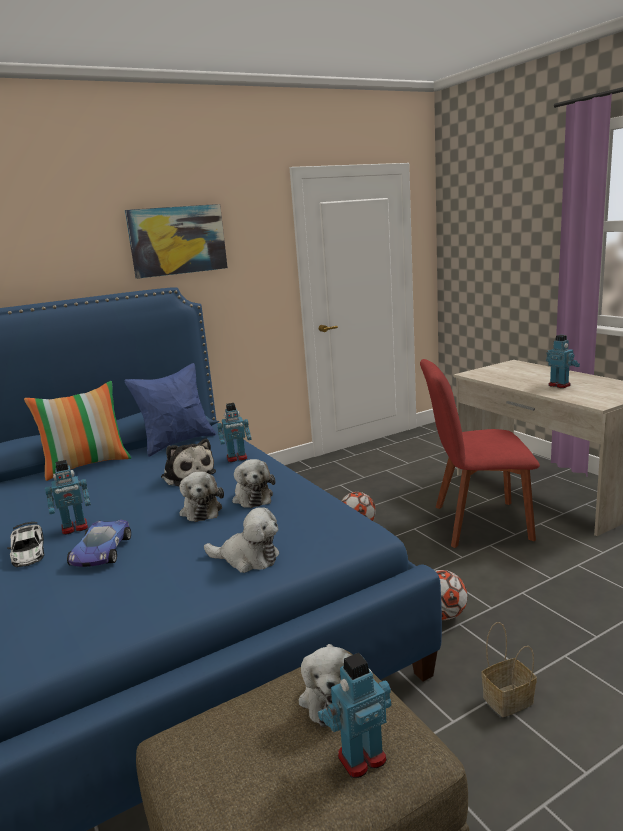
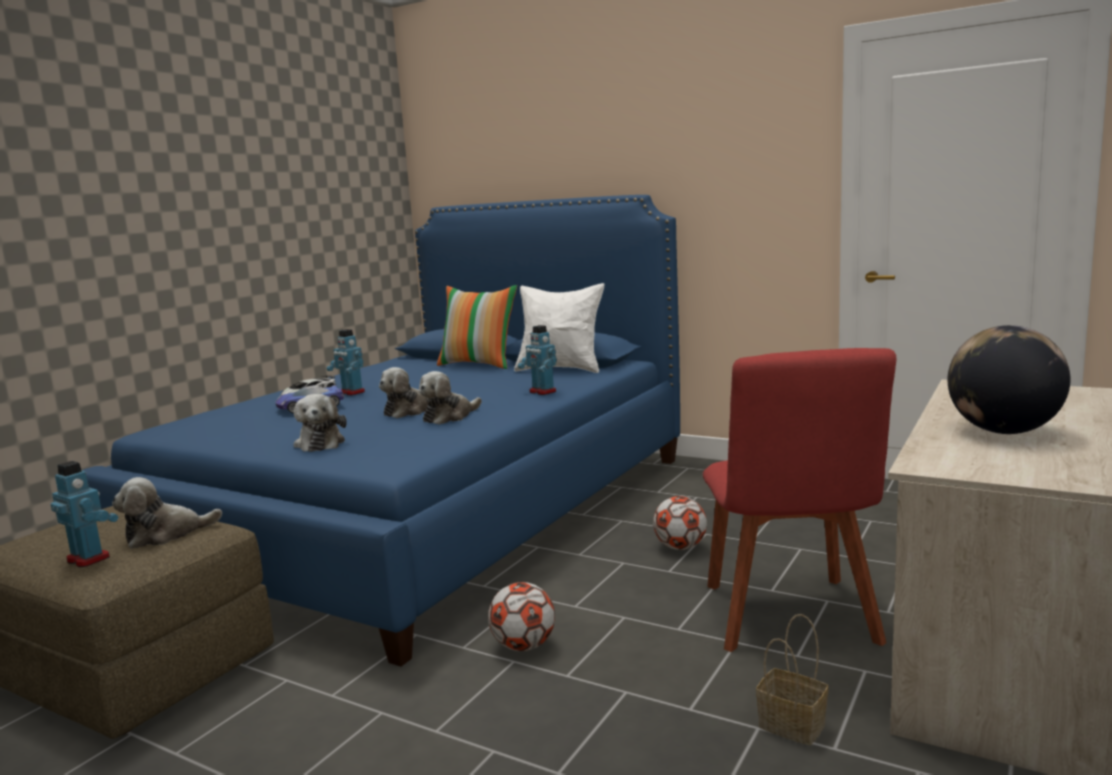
camera: 60 degrees right, 5 degrees down
(177, 240) = (669, 138): picture -> none
(177, 443) = (561, 369): blue pillow -> white pillow
(187, 475) = (484, 390): plush toy -> none
(476, 523) = (790, 618): red chair -> red chair turned 150 degrees counterclockwise
(507, 701) = (378, 722): basket -> basket (789, 725)
(559, 385) = (1003, 432): toy robot -> globe

